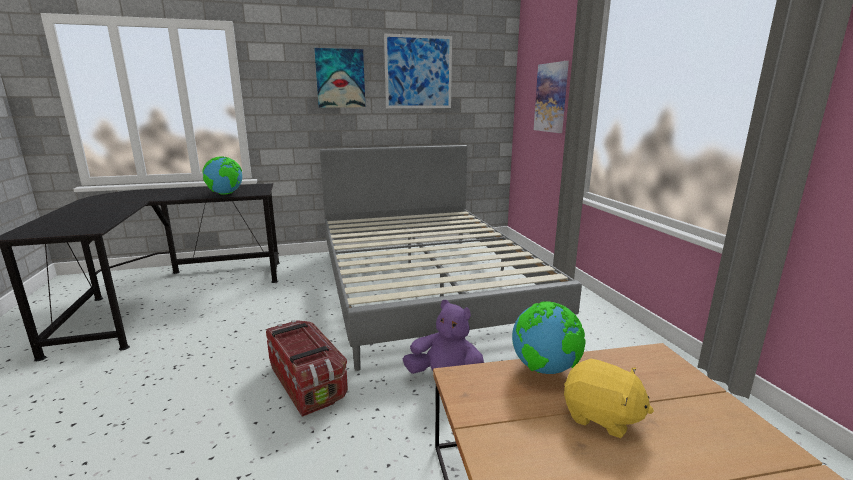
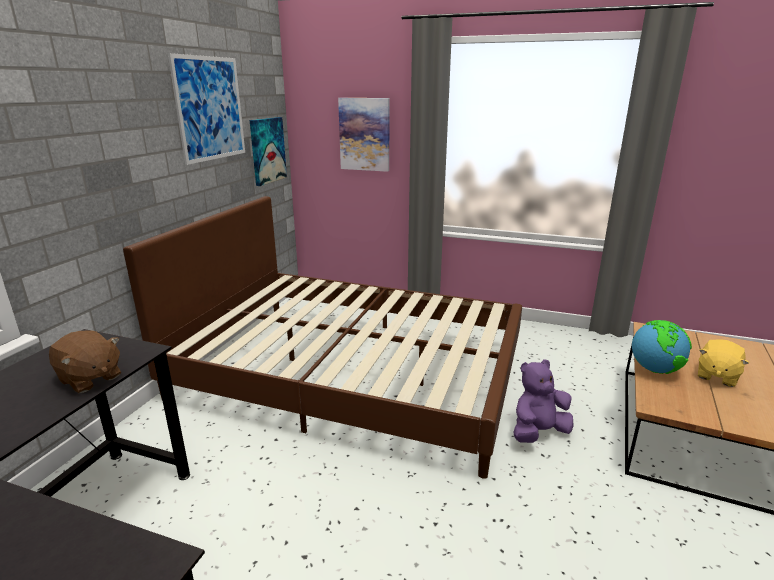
camera: 55 degrees left, 5 degrees up
(226, 194) = (90, 379): globe -> brown plush toy
(307, 382) = (486, 520): storage box -> none
(340, 78) = (126, 127): picture -> picture (267, 150)
(425, 285) = (352, 372): grey bed -> brown bed
(601, 416) = (716, 376): yellow plush toy -> yellow plush toy turned 150 degrees clockwise

